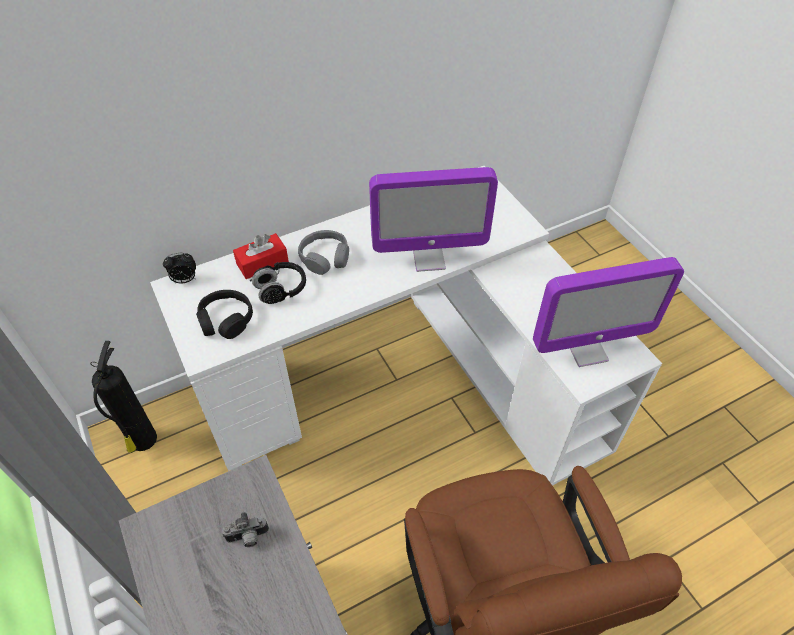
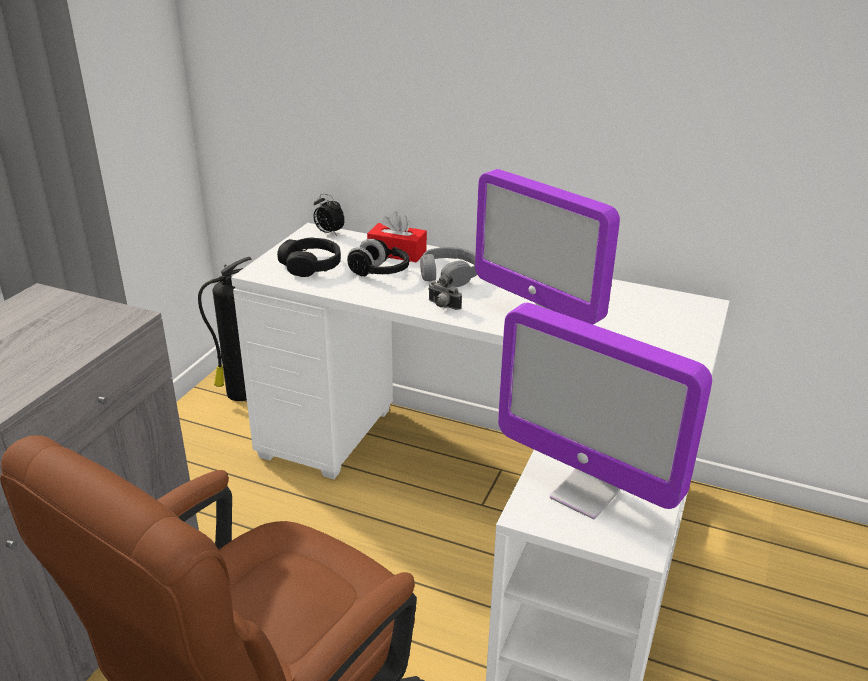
camera: 50 degrees right, 20 degrees down
(248, 538) = (63, 339): camera -> camera (442, 306)

